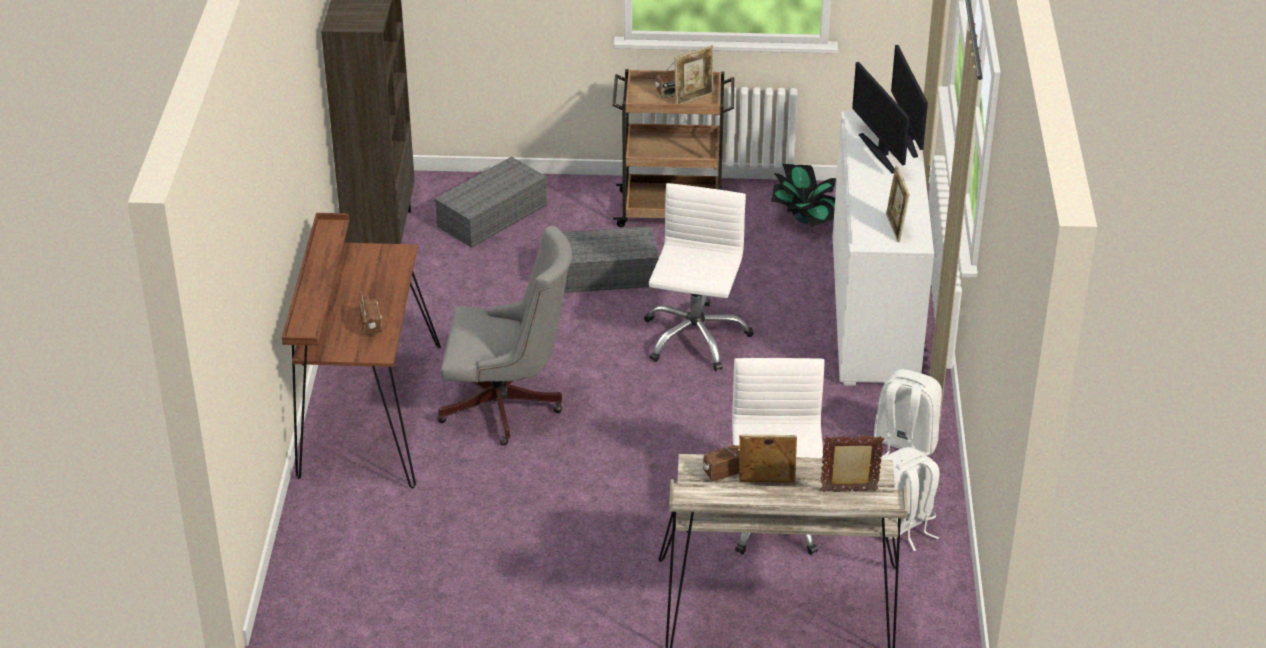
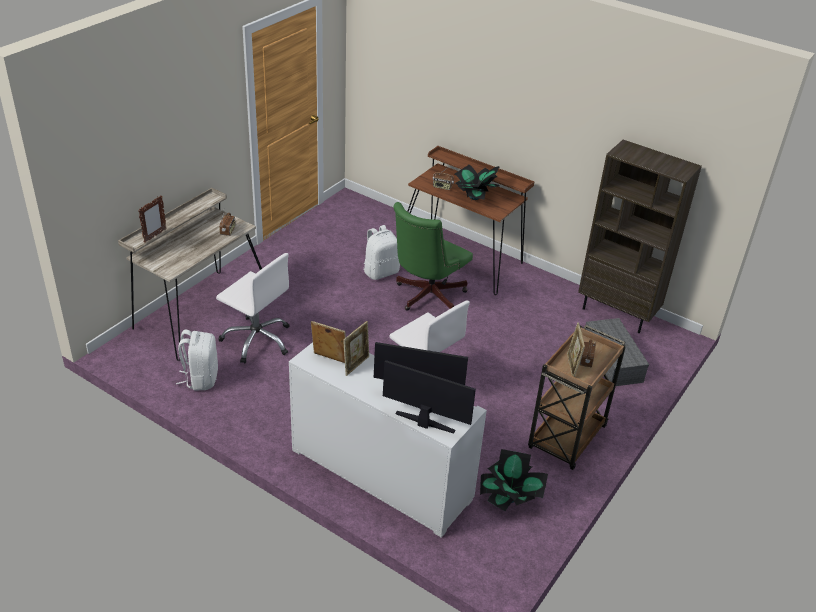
camera: 120 degrees right, 0 degrees up
(374, 286) = (474, 198): none -> potted plant
(507, 407) = (426, 297): grey office chair -> green office chair
(600, 275) = (516, 375): grey storage box -> none
(766, 483) = (205, 238): picture frame -> picture frame (356, 365)
(904, 445) = (254, 414): white backpack -> white backpack (381, 272)

